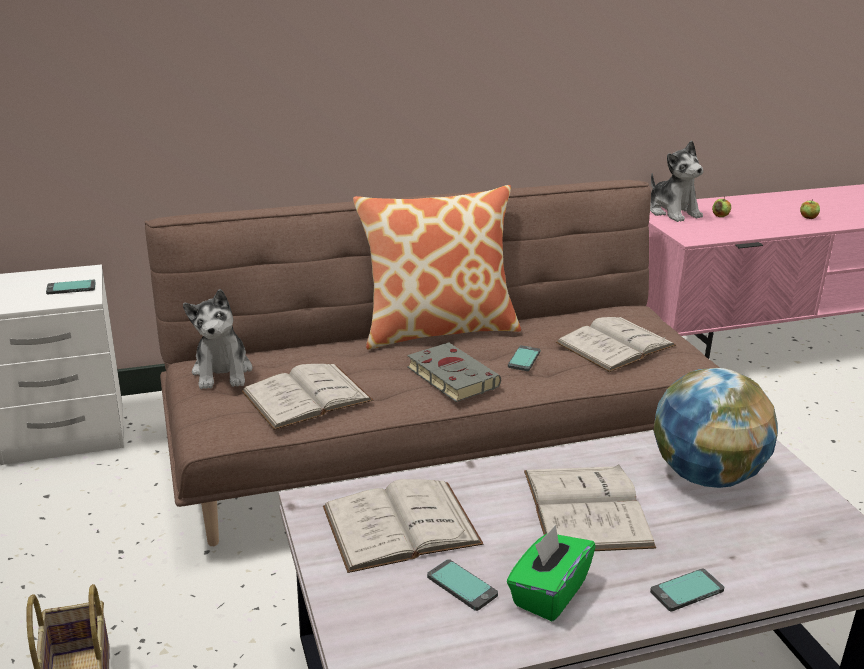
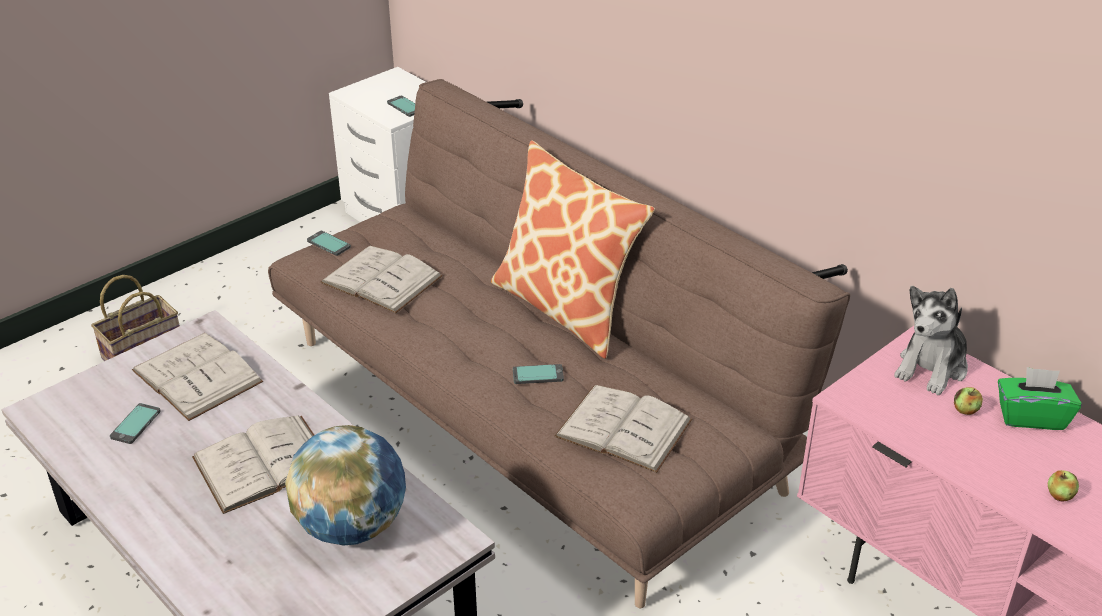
camera: 65 degrees right, 10 degrees up
(222, 372) = (395, 228): plush toy -> none
(450, 376) = (469, 341): grey book -> none
(548, 593) = (142, 468): green tissue box -> green tissue box (1031, 416)
(687, 591) = (170, 541): phone -> phone (328, 244)

